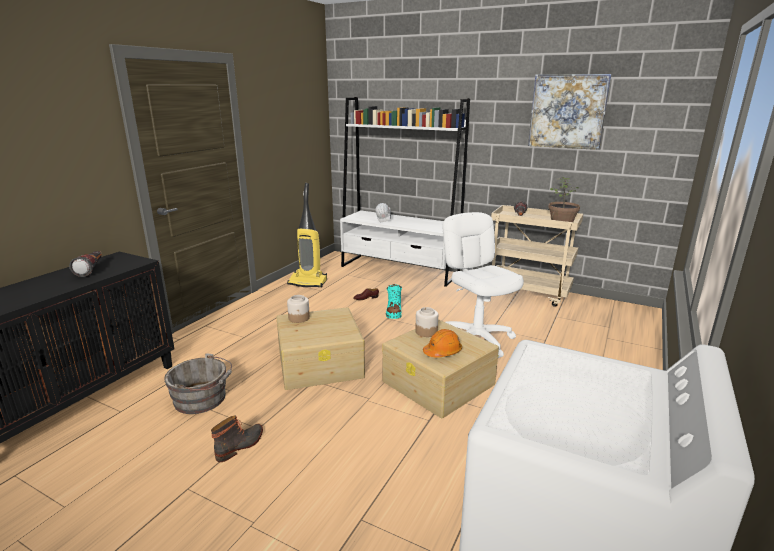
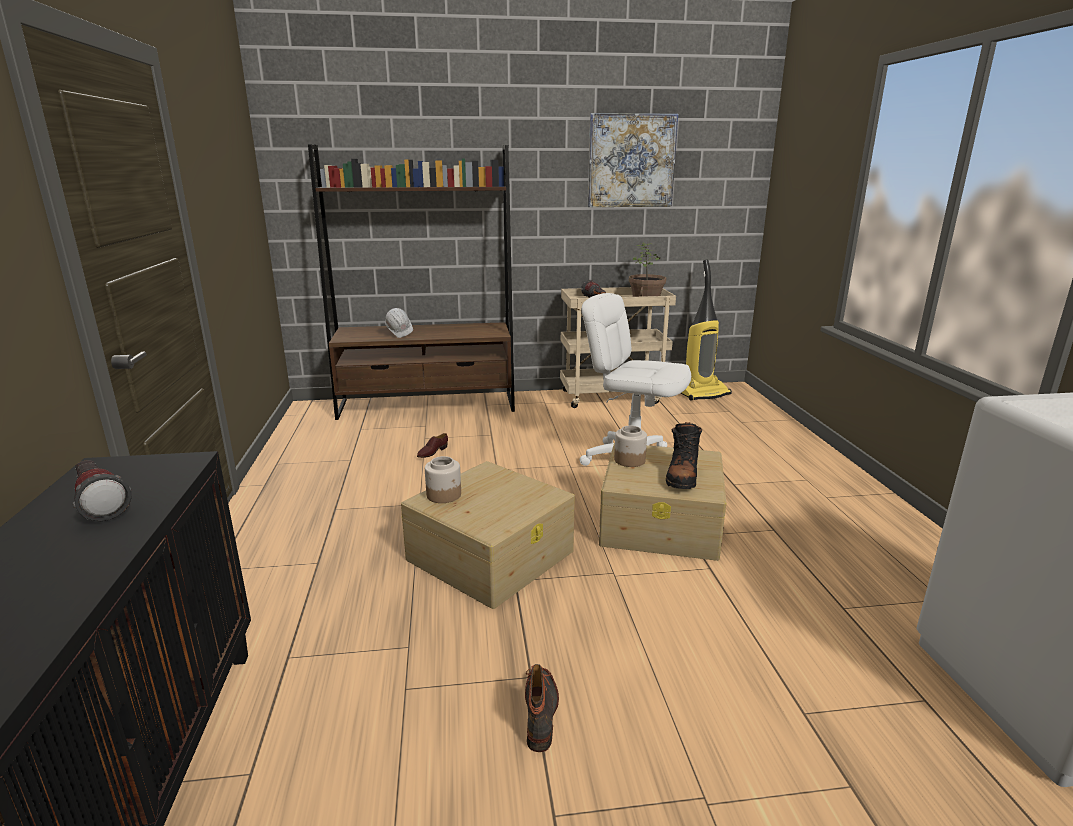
camera: 35 degrees left, 0 degrees up
(203, 399) = (384, 679): grey bucket -> none
(308, 282) = (314, 454): vacuum cleaner -> vacuum cleaner (703, 393)
(394, 312) = (495, 459): turquoise boot -> none
(399, 270) = (427, 405): white bookcase -> brown bookcase
(442, 352) = (682, 476): orange hard hat -> black boot

